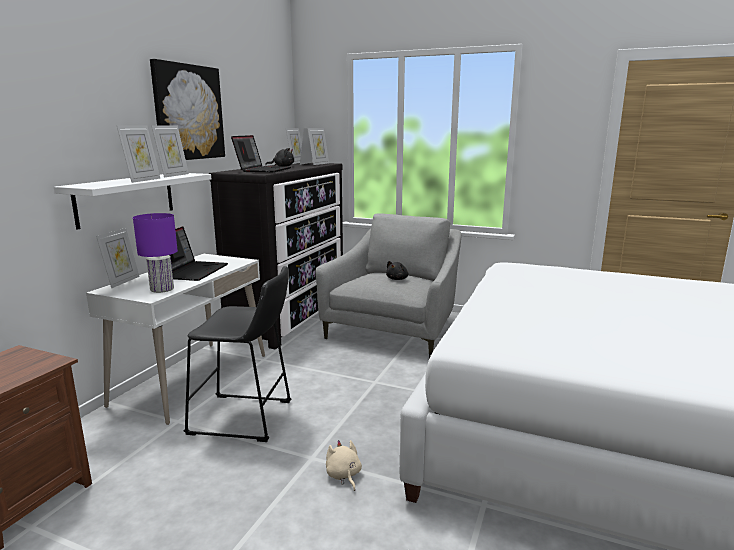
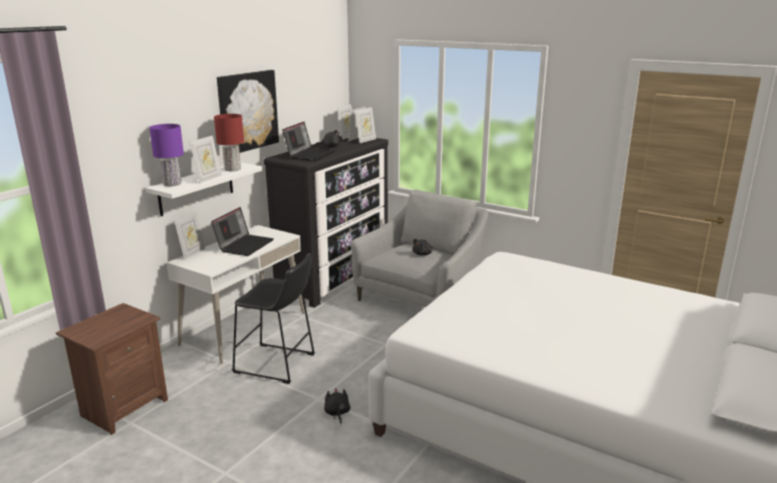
camera: 10 degrees right, 5 degrees up
(162, 289) = (220, 263): purple table lamp -> purple table lamp (172, 184)
(173, 175) = (232, 169): picture frame -> red table lamp
(343, 475) = (337, 413): beige plush toy -> black plush toy

